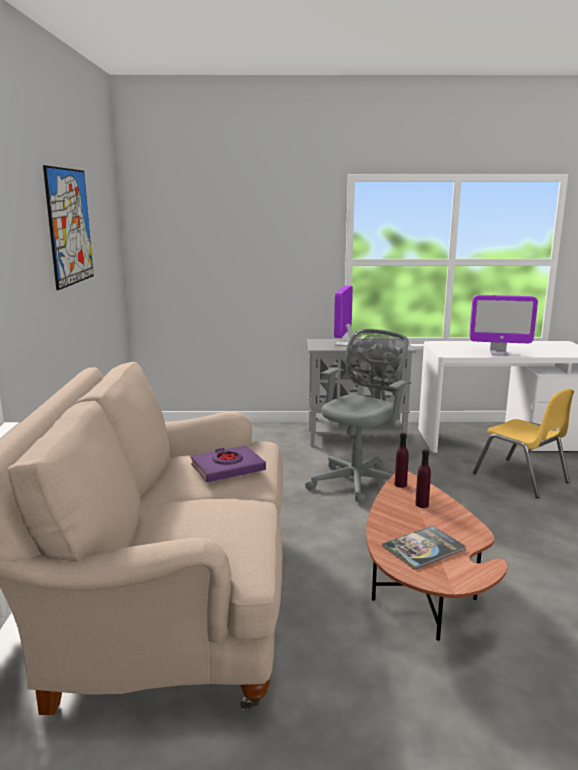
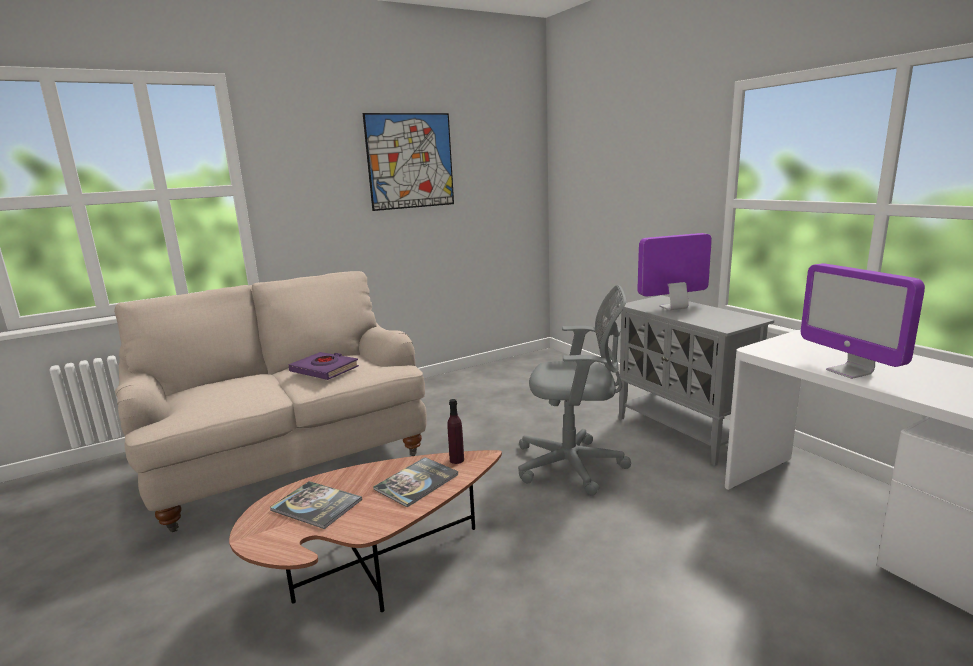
camera: 60 degrees right, 0 degrees up
(422, 504) = (416, 482): purple bottle -> book
(521, 478) = (763, 581): yellow chair -> none

